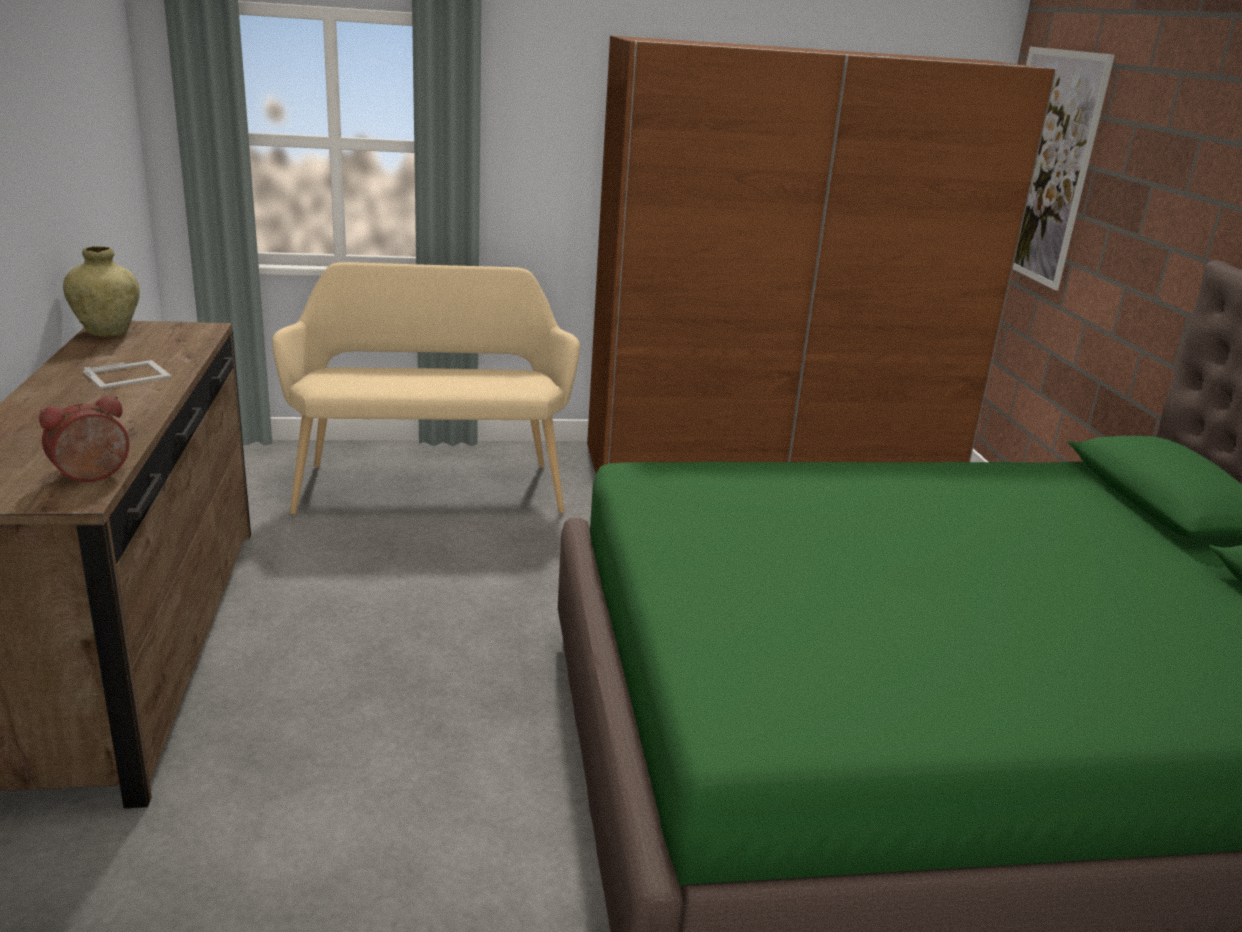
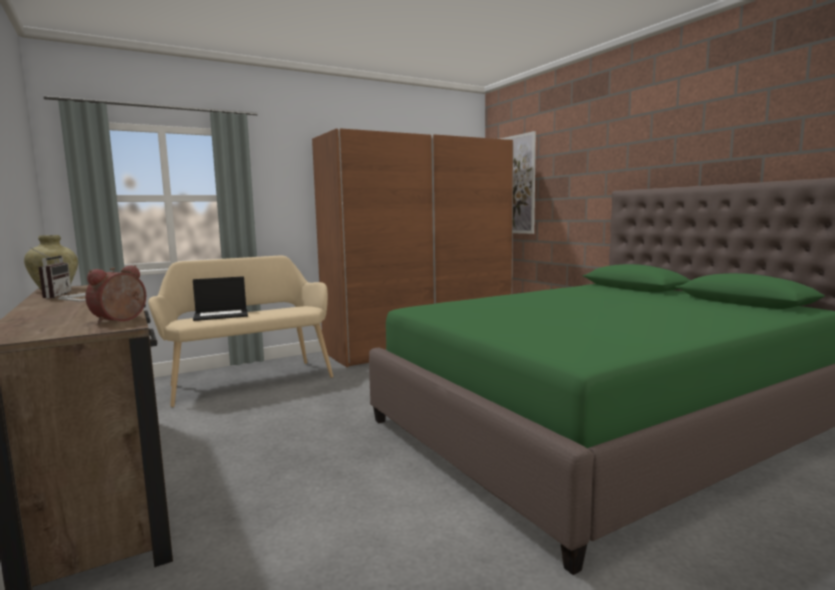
camera: 20 degrees left, 15 degrees down
(85, 357) = (52, 296): none -> radio
(388, 374) = (222, 315): none -> laptop

